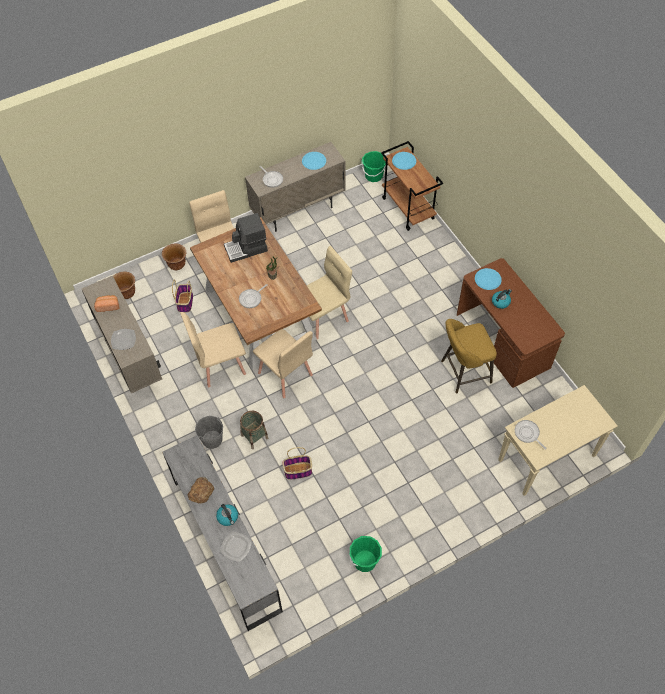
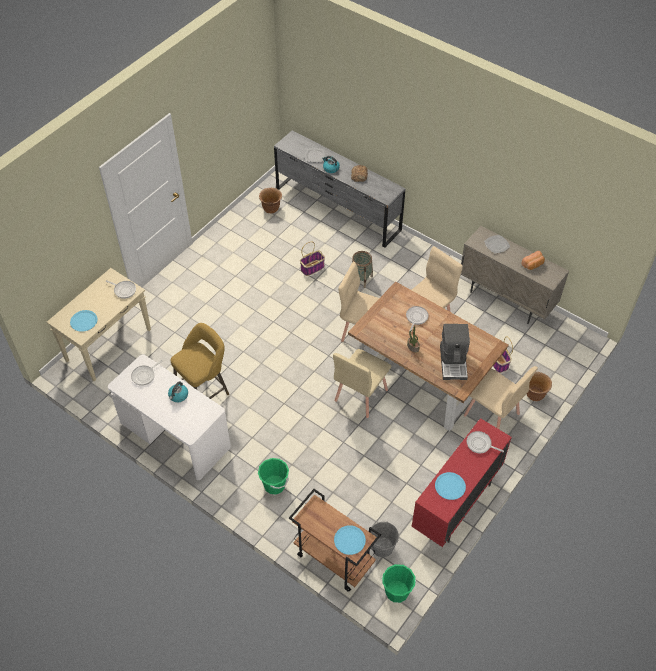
camera: 155 degrees right, 5 degrees down
(126, 293) = (557, 350): brown planter -> brown planter (271, 208)
(212, 439) = (393, 265): grey bucket -> grey bucket (382, 547)
(246, 249) = (454, 362): coffee machine -> coffee machine turned 135 degrees clockwise
(298, 211) = (456, 505): beige cabinet -> red cabinet
(365, 561) = (232, 231): green bucket -> green bucket (274, 485)
(487, 279) = (198, 415): blue plate -> blue plate (84, 321)
(503, 341) = (174, 435): brown desk -> white desk
(527, 331) = (145, 375): none -> frying pan

